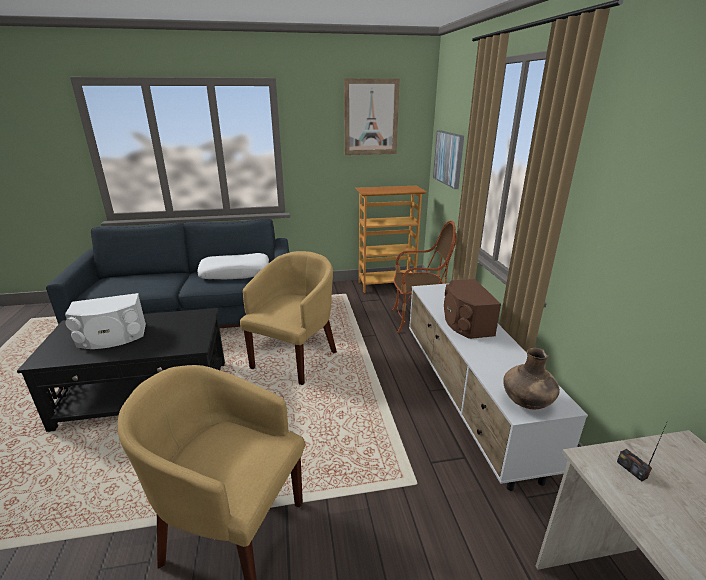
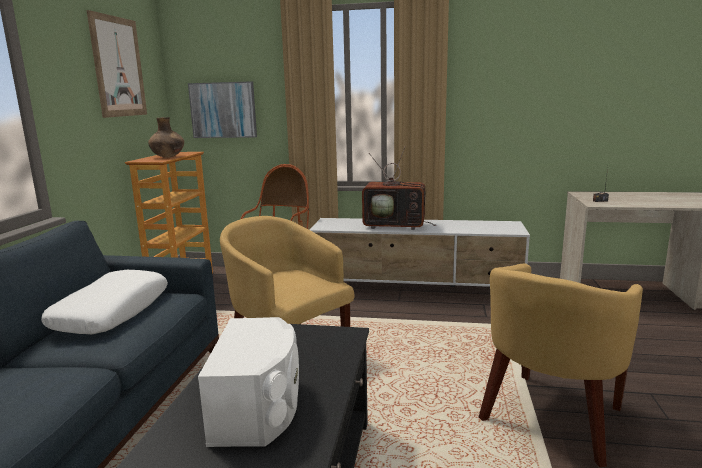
camera: 70 degrees left, 10 degrees down
(465, 323) = (396, 225): brown speaker -> television
(526, 402) = (507, 228): brown vase -> brown vase (168, 157)

